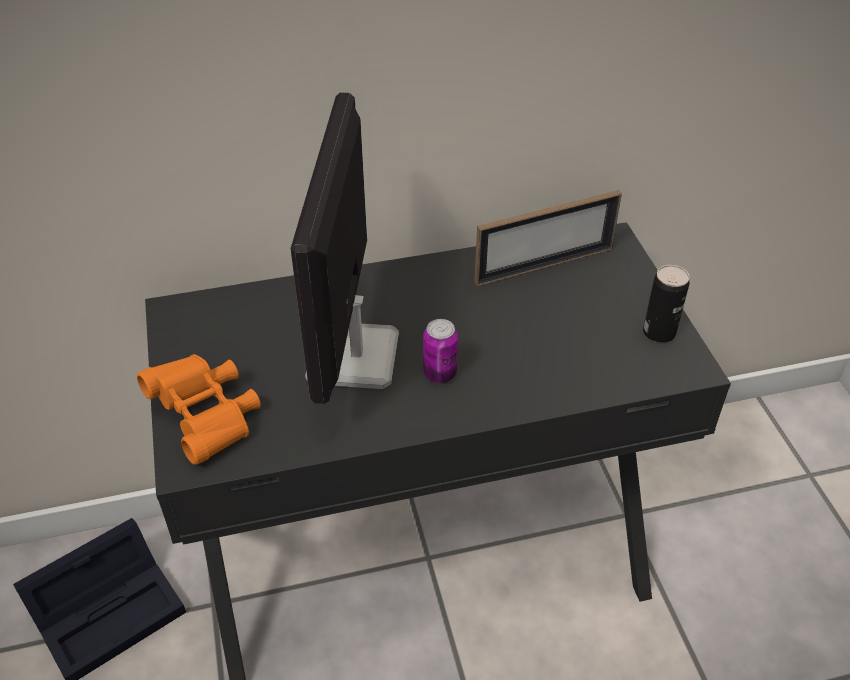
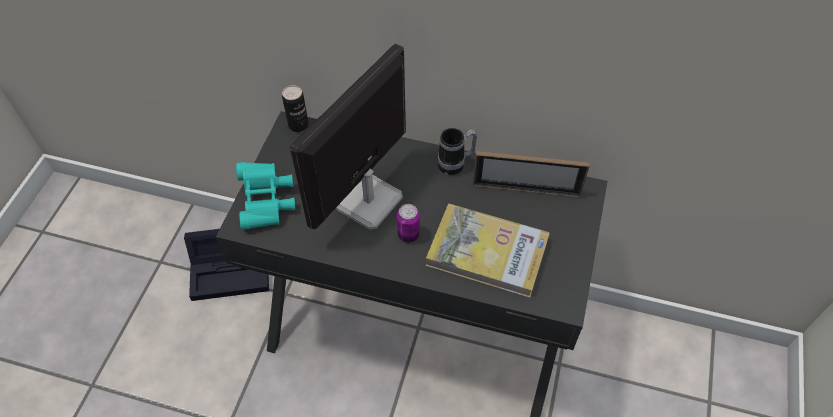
camera: 30 degrees right, 10 degrees up
(207, 418) = (267, 203): orange binoculars -> turquoise binoculars
(437, 271) = (456, 164): none -> mug
(555, 352) = (487, 253): none -> book
(659, 332) = (563, 270): can -> can (298, 125)

